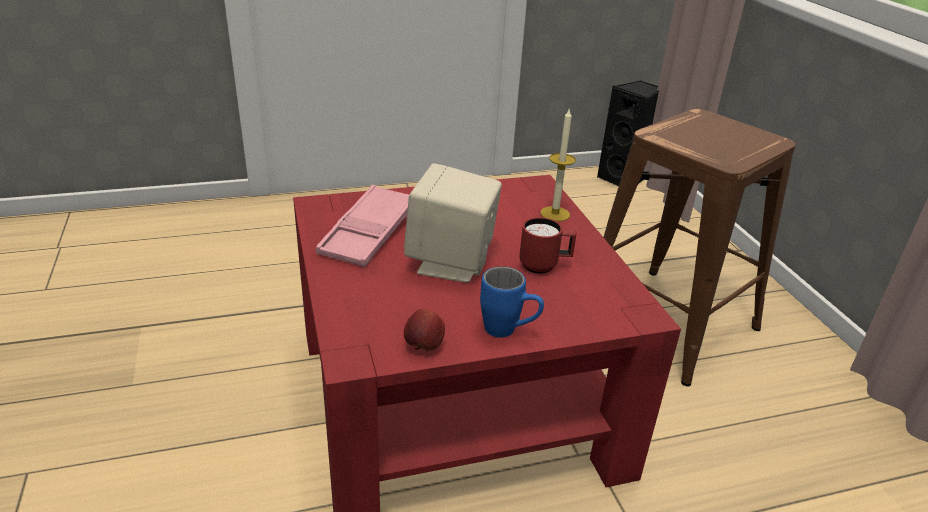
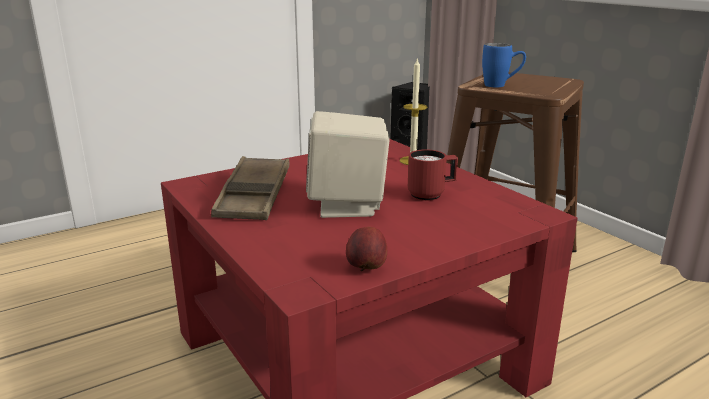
camera: 15 degrees left, 10 degrees down
(369, 233) = (254, 196): pink tray -> brown tray
(509, 332) = (436, 243): blue mug -> blue mug (501, 85)

